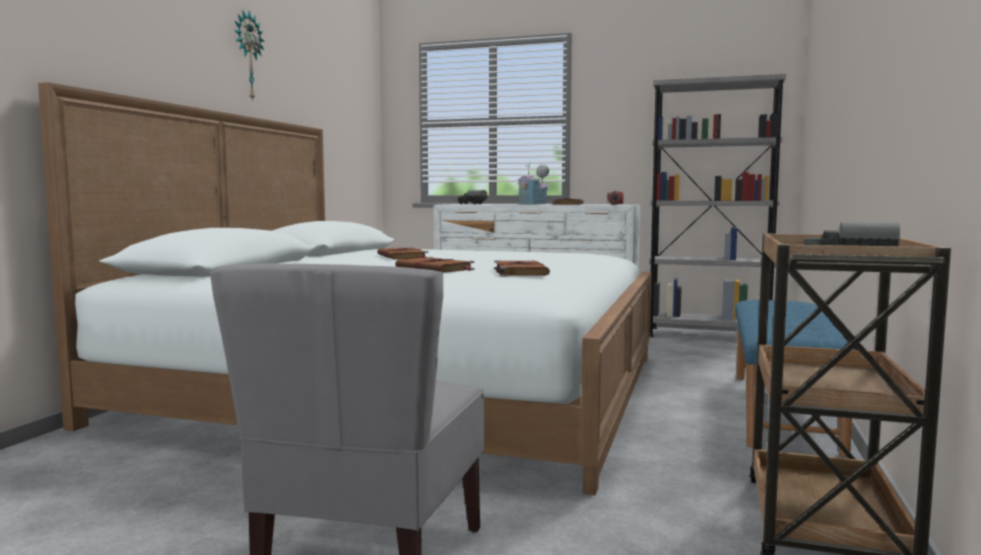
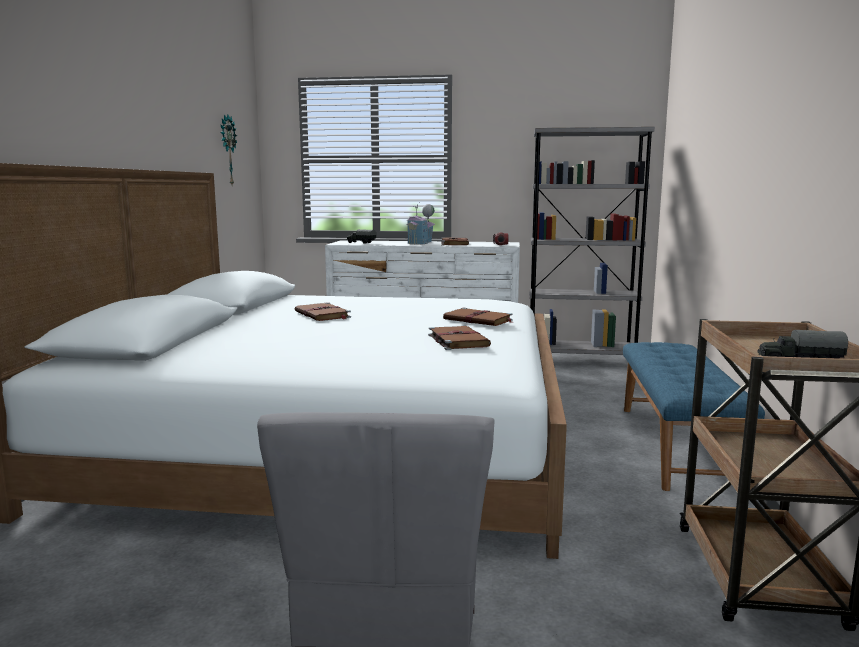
camera: 10 degrees left, 5 degrees up
(247, 56) = (141, 104): wall clock -> wall clock (227, 150)
(435, 269) = (374, 338): brown book -> brown book (479, 320)

